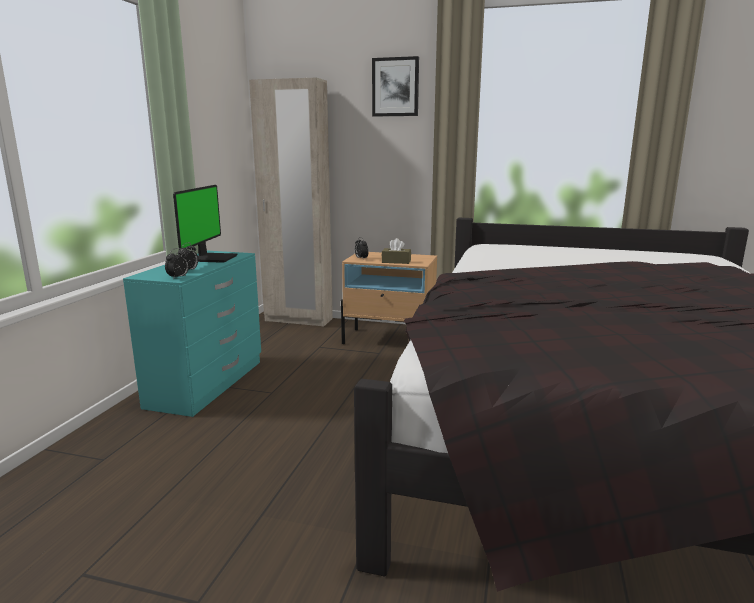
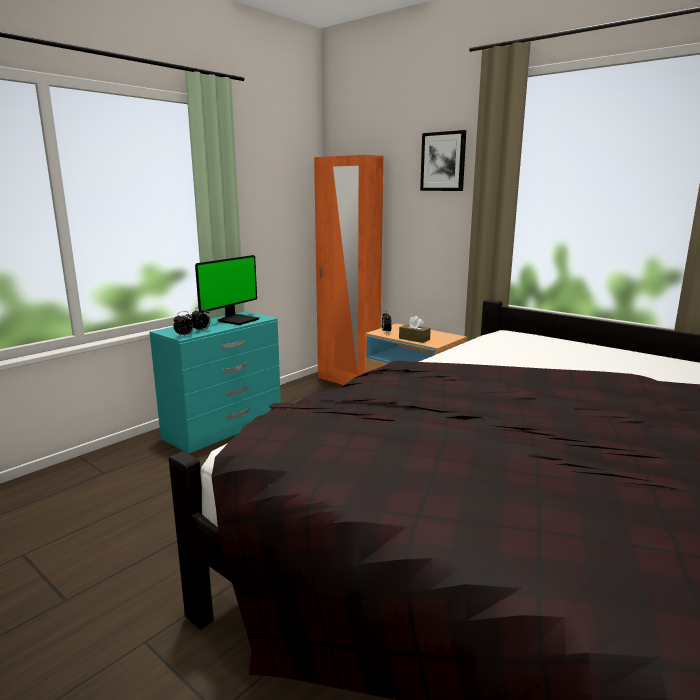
camera: 25 degrees right, 0 degrees up
(298, 320) = (348, 381): beige wardrobe -> orange wardrobe

